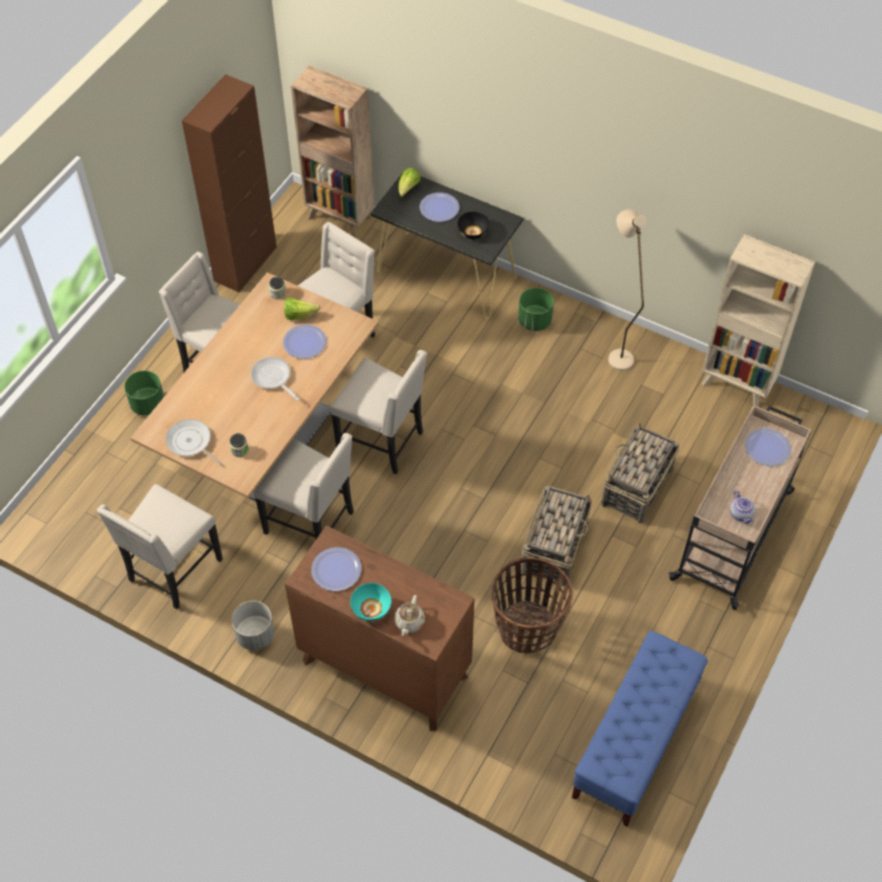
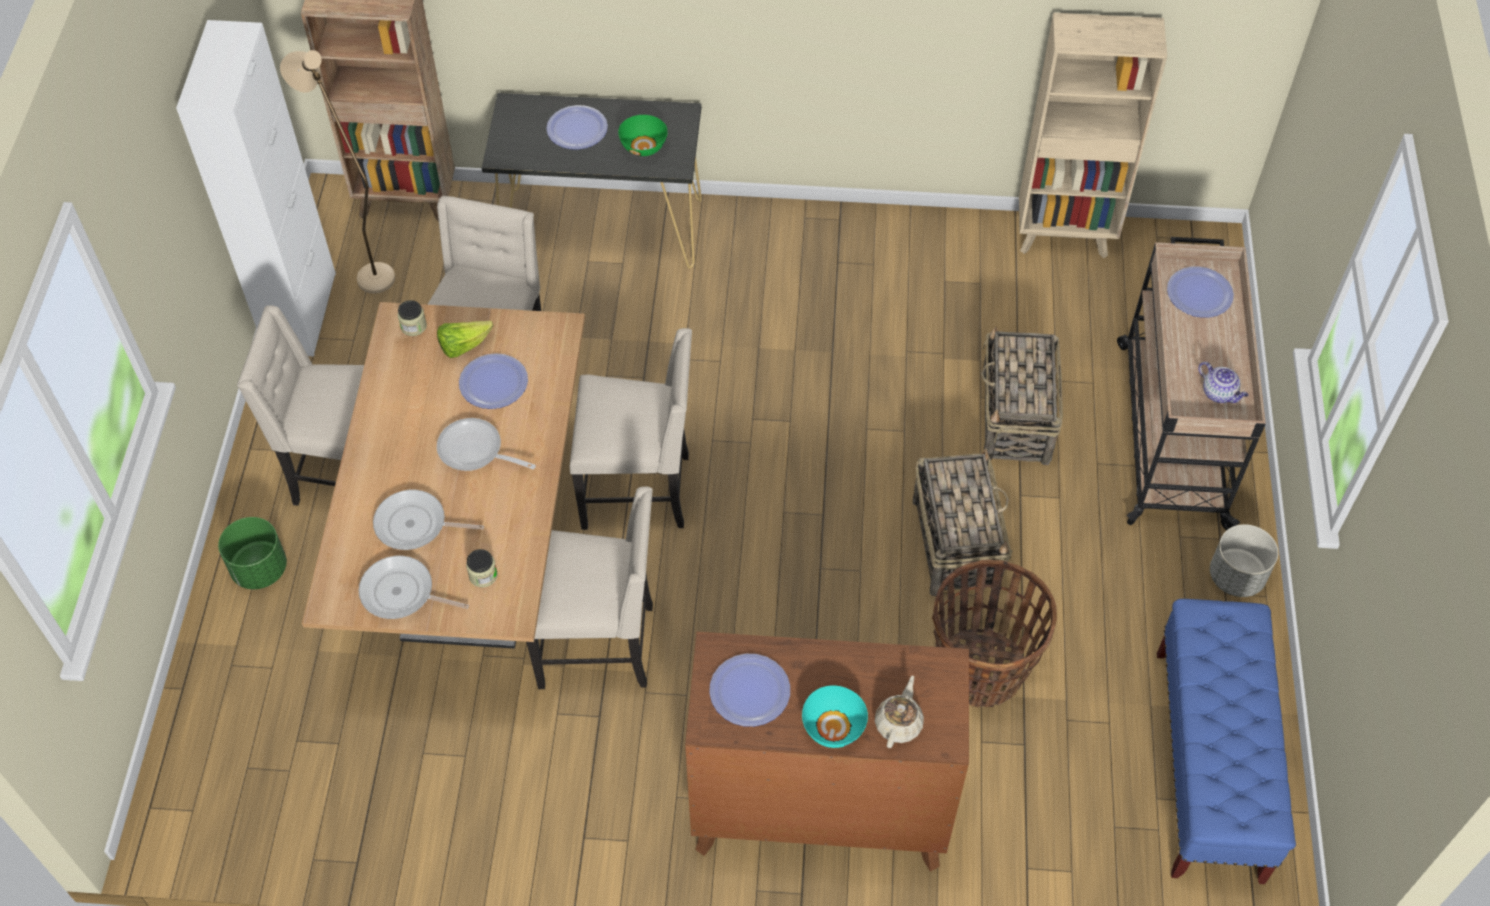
camera: 25 degrees left, 0 degrees up
(173, 571) = (432, 800): beige chair -> none
(218, 407) = (415, 525): none -> frying pan
(245, 264) = (301, 313): brown cabinet -> white cabinet
(255, 635) = (606, 842): grey planter -> grey planter (1236, 576)
(408, 189) = (517, 117): lettuce -> none
(409, 622) = (899, 723): beige teapot -> beige teapot turned 150 degrees counterclockwise
(473, 232) = (644, 146): black bowl -> green bowl
(534, 321) = (756, 247): green planter -> none
(617, 353) = (889, 251): beige floor lamp -> beige floor lamp (367, 271)

